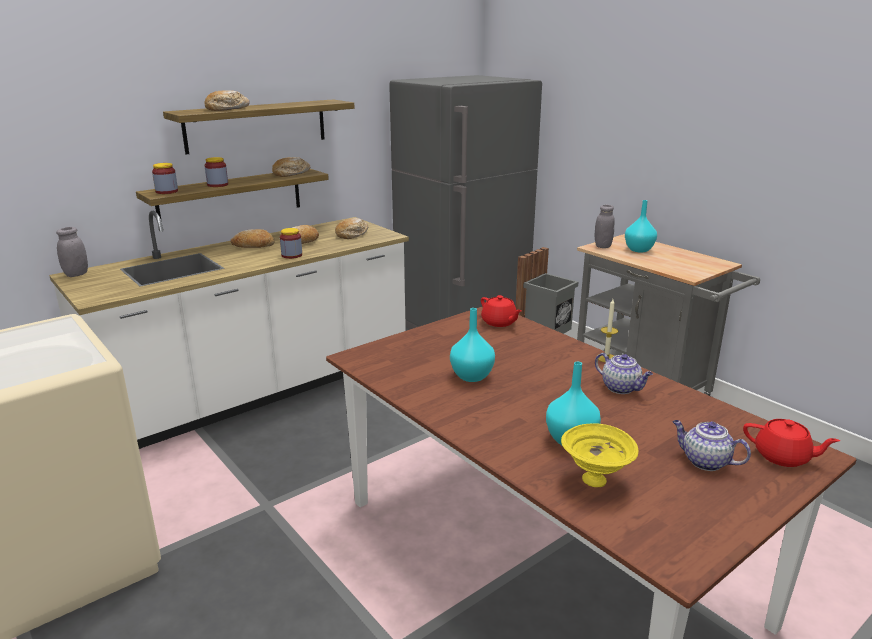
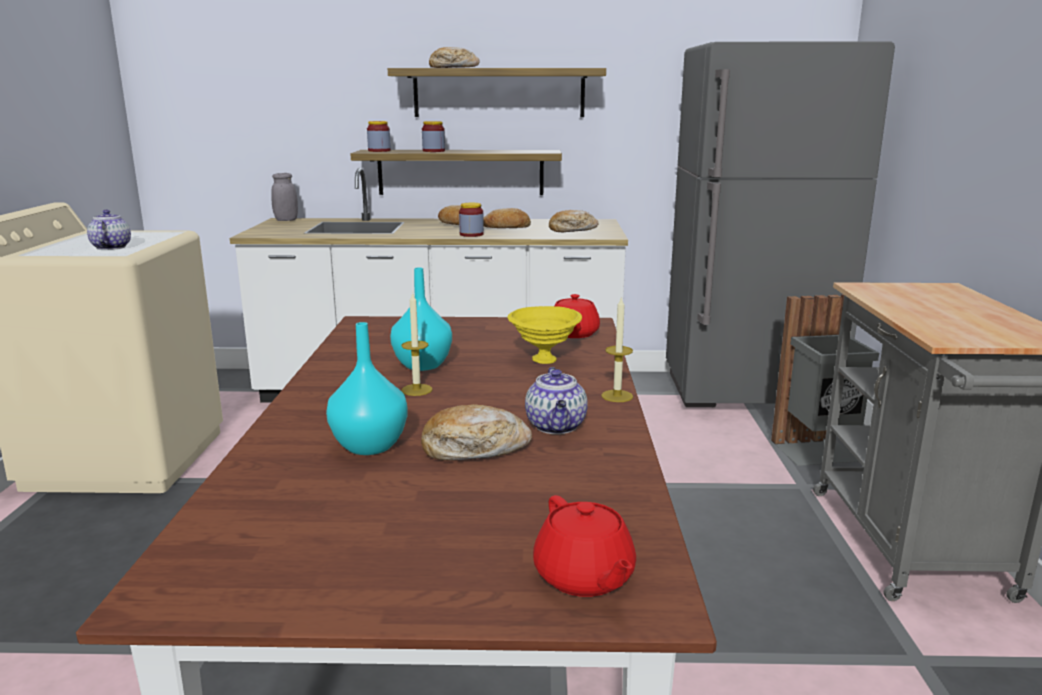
camera: 40 degrees right, 5 degrees down
(291, 173) = (526, 151): bread -> bread (474, 448)
(509, 394) = (416, 390): none -> candle
(596, 481) = (295, 488): yellow bowl -> yellow bowl (545, 360)
(602, 246) = (877, 287): grey jar -> none
(639, 250) = (930, 300): turquoise vase -> none
(704, 461) = (460, 529): teapot -> teapot (111, 247)

